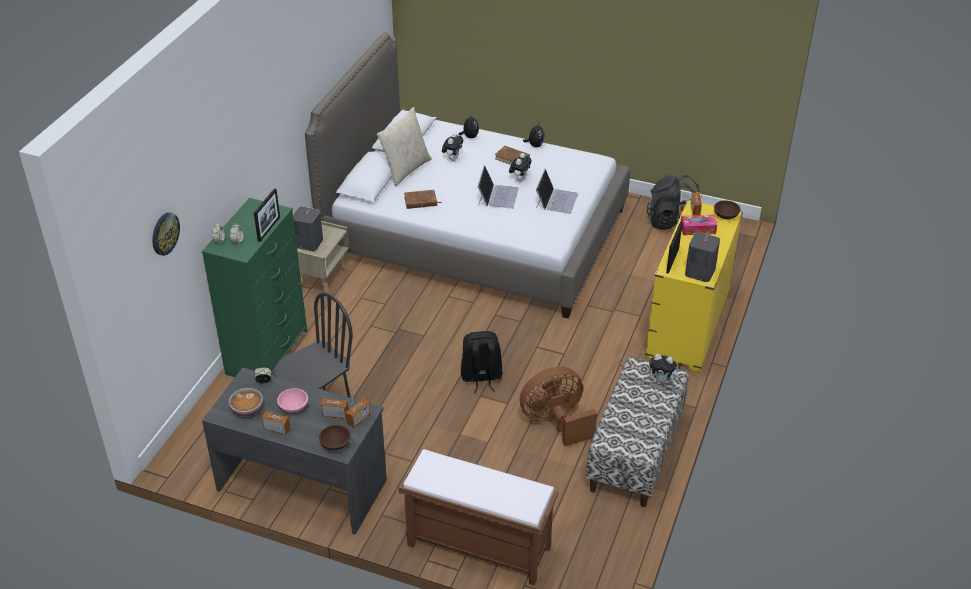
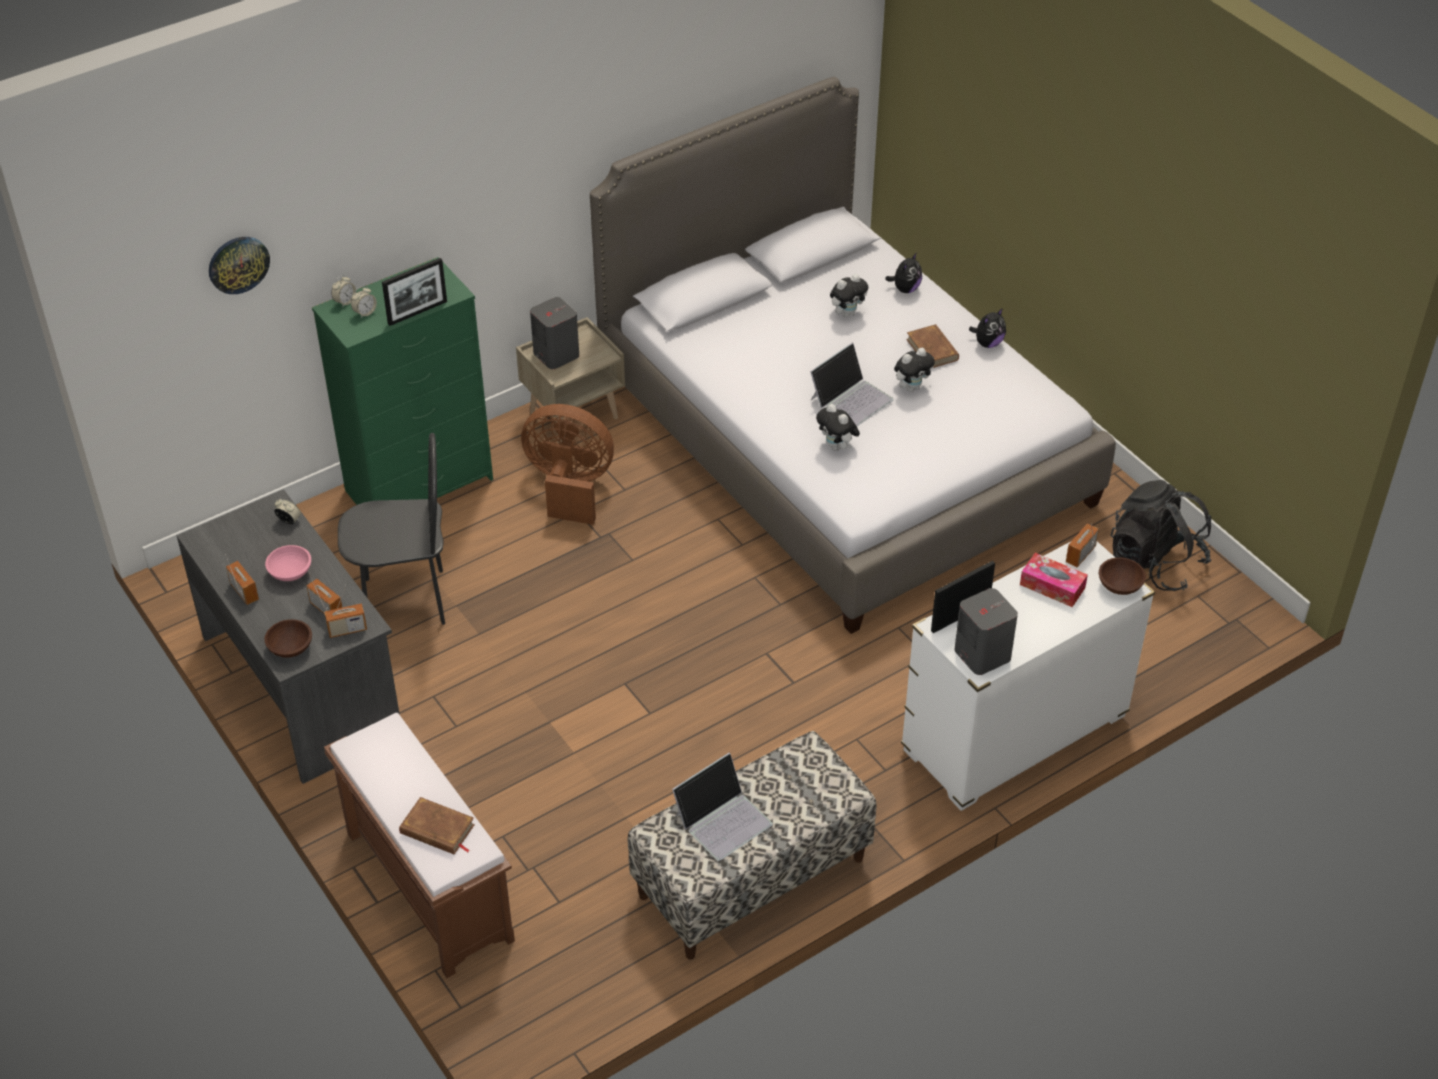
camera: 35 degrees right, 5 degrees up
(247, 410) = (236, 548): bowl -> none
(405, 169) = (766, 301): beige pillow -> none
(420, 201) = (738, 360): brown book -> brown book (437, 830)
(481, 377) = (650, 658): black backpack -> none
(556, 200) = (930, 443): laptop -> laptop (723, 819)
(556, 423) = (686, 775): brown fan -> brown fan (569, 487)
(662, 380) = (824, 790): plush toy -> plush toy (837, 447)
(687, 326) = (1014, 734): yellow dresser -> white dresser

